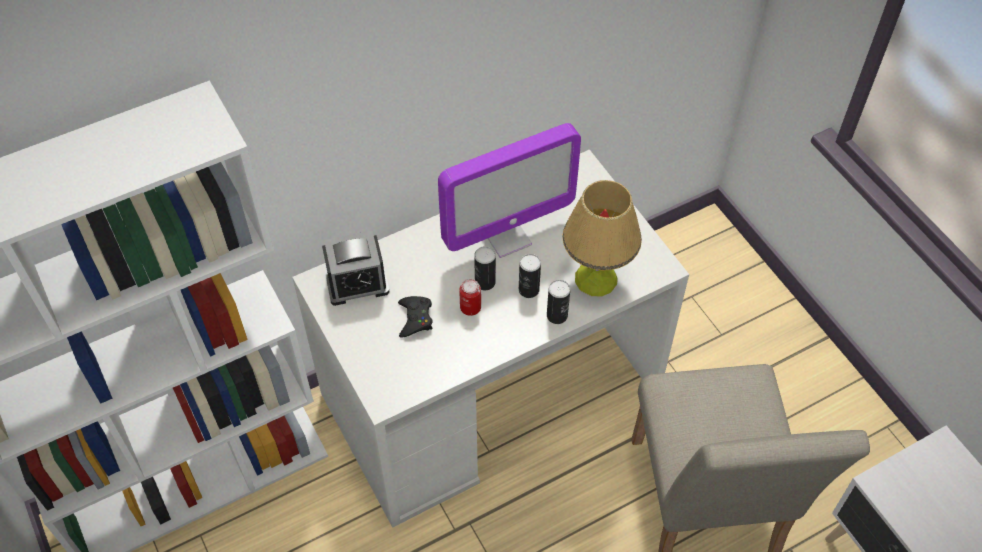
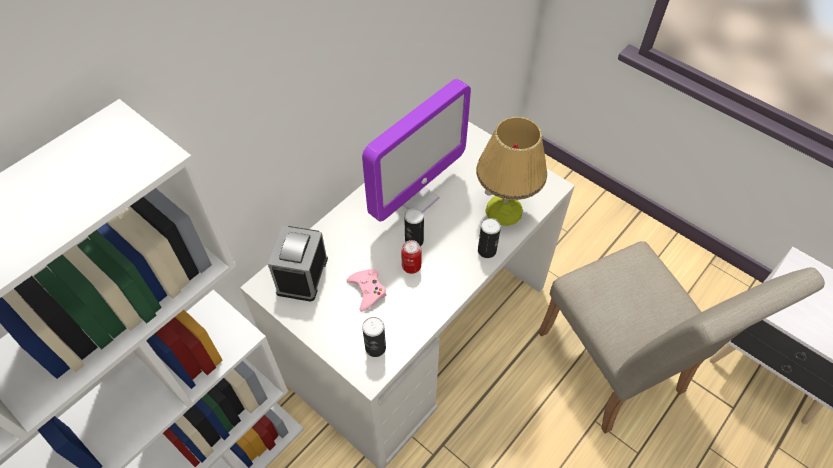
camera: 20 degrees left, 0 degrees up
(357, 283) = (302, 275): alarm clock -> alarm clock turned 135 degrees clockwise
(415, 319) = (367, 291): black game controller -> pink game controller
(528, 290) = (453, 236): can -> can (375, 347)

